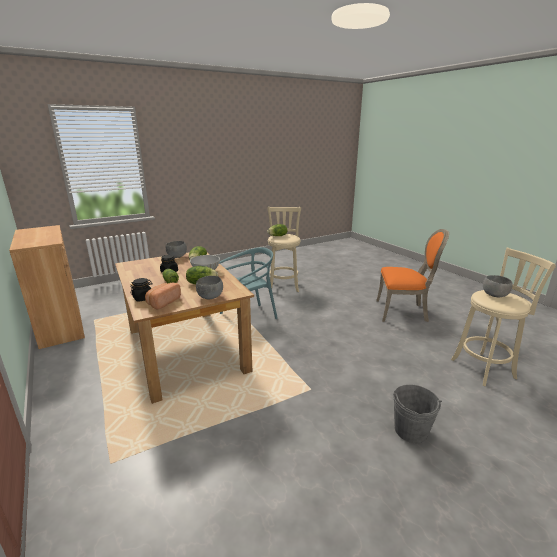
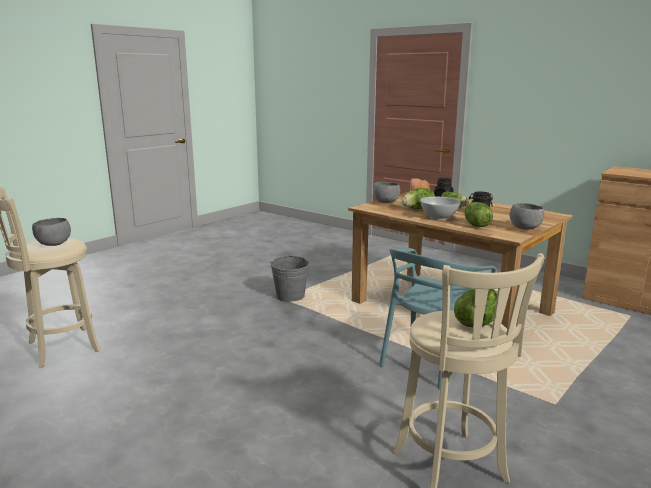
camera: 160 degrees right, 5 degrees down
(403, 311) = (122, 435): orange chair -> none
(410, 430) = (189, 290): grey bucket -> grey bucket (290, 296)

